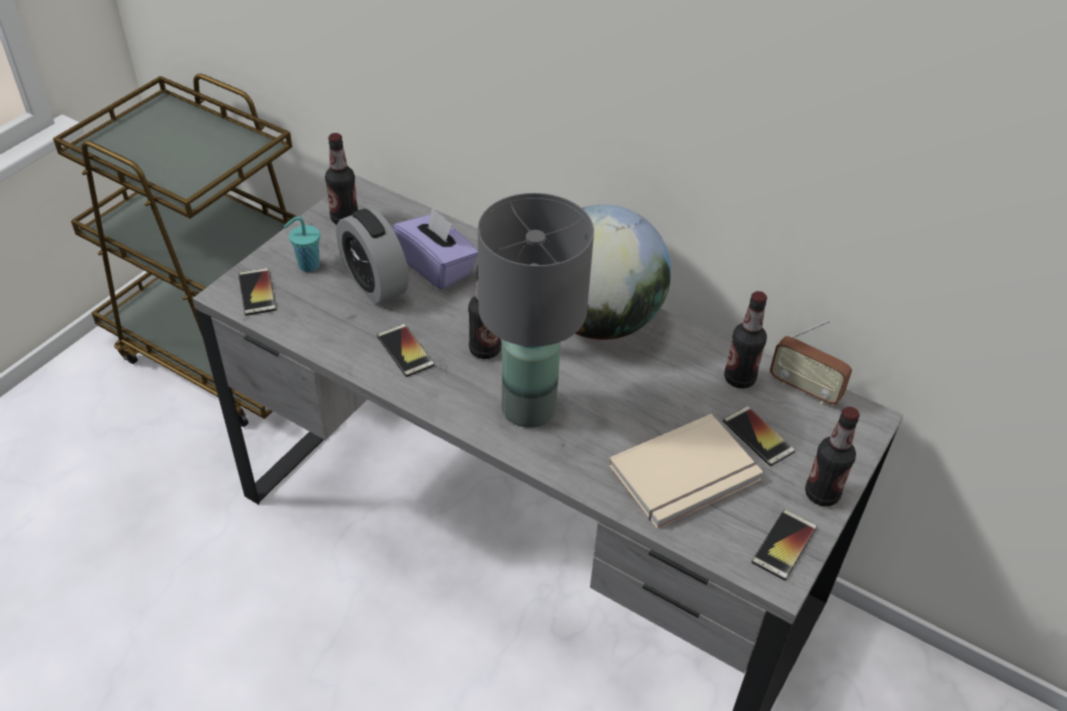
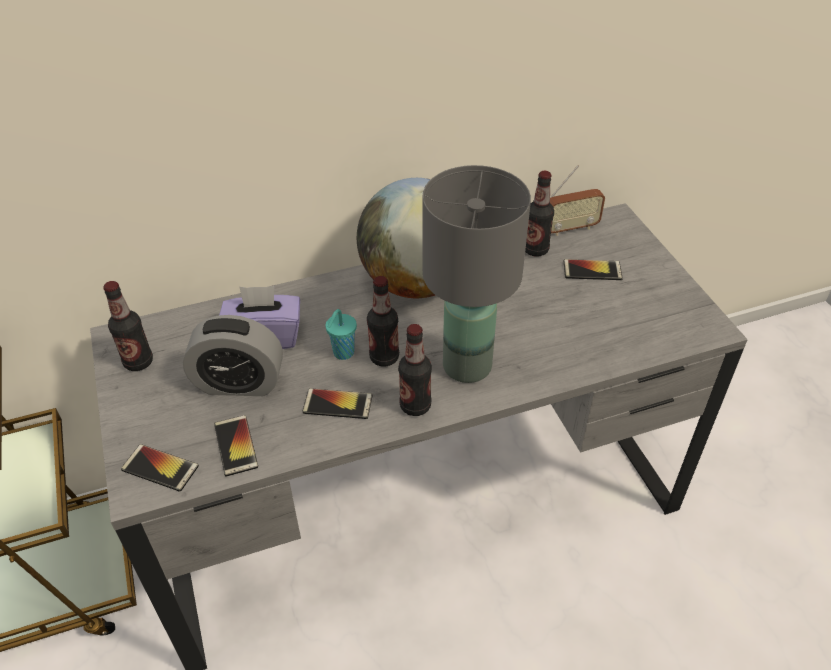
camera: 50 degrees left, 0 degrees up
(307, 265) = (167, 416): turquoise cup -> turquoise cup (342, 353)
(687, 476) = (599, 321): beige book -> none
(784, 545) = (689, 311): phone -> phone (236, 446)
(821, 494) = (661, 272): bottle -> bottle (415, 406)

